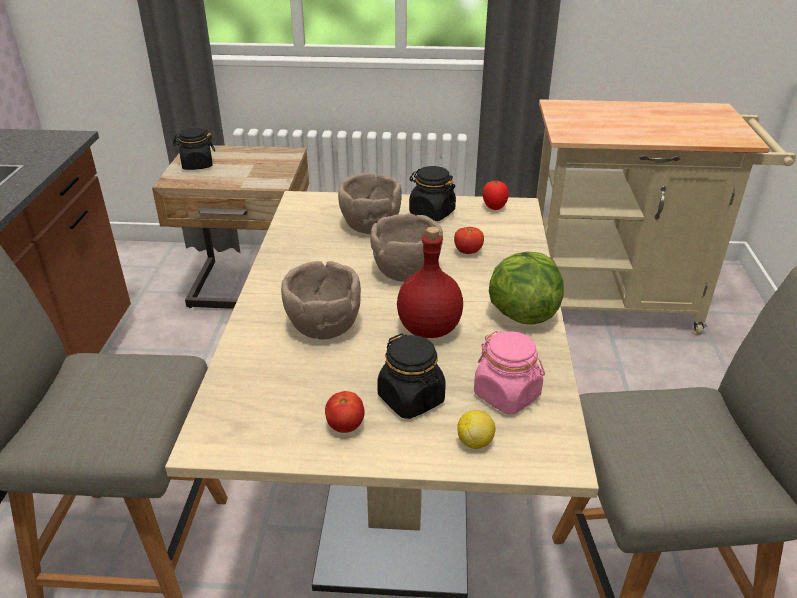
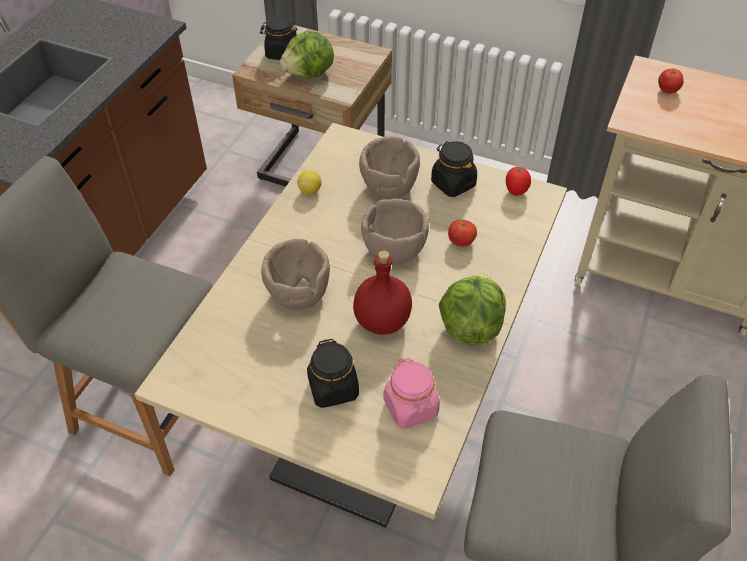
camera: 20 degrees right, 15 degrees up
(234, 175) = (310, 74): none -> lettuce
(345, 426) = (272, 398): tomato -> tomato (667, 90)
(475, 441) = (362, 443): lemon -> lemon (310, 190)

